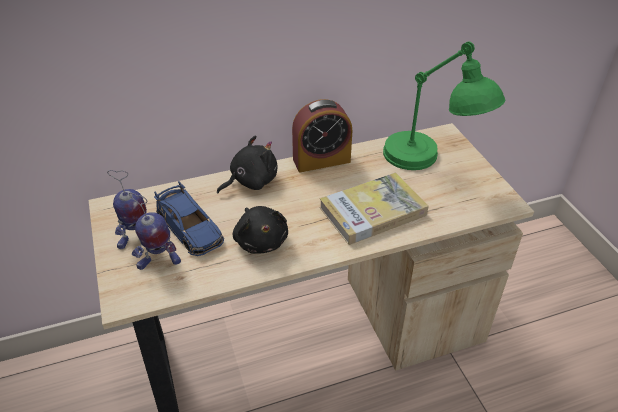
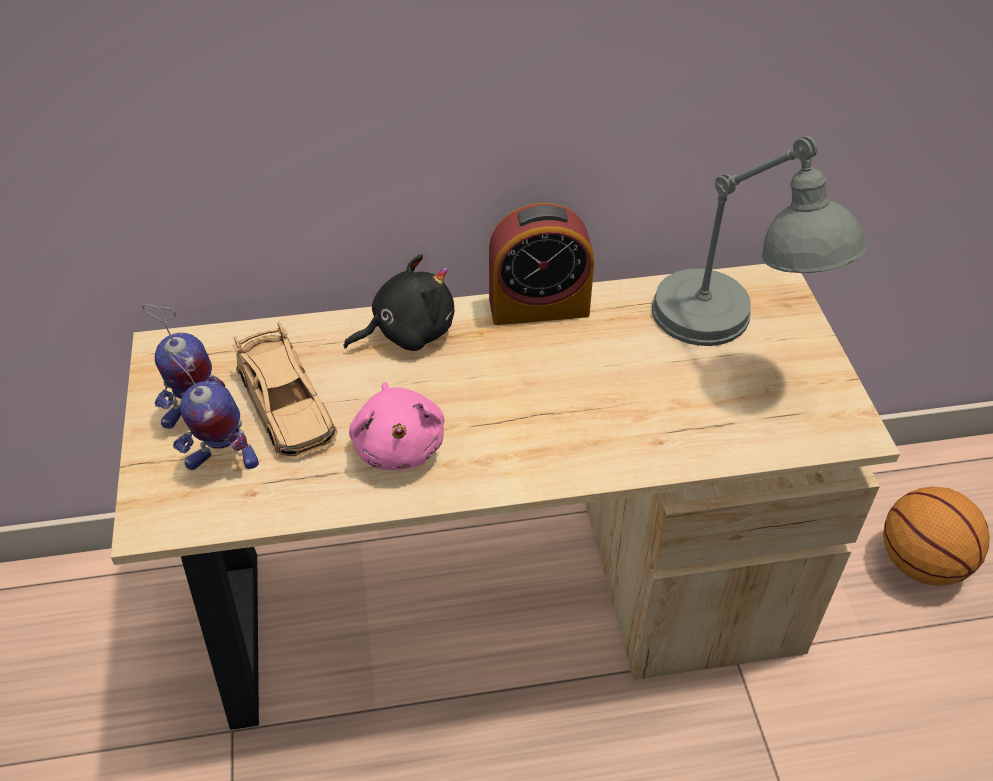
camera: 10 degrees right, 5 degrees up
(190, 228) = (286, 405): blue toy car -> beige toy car
(261, 240) = (399, 444): black plush toy -> pink plush toy
(372, 211) = (605, 415): book -> none
(430, 164) = (733, 338): green table lamp -> grey table lamp
(534, 285) = (922, 563): none -> basketball

